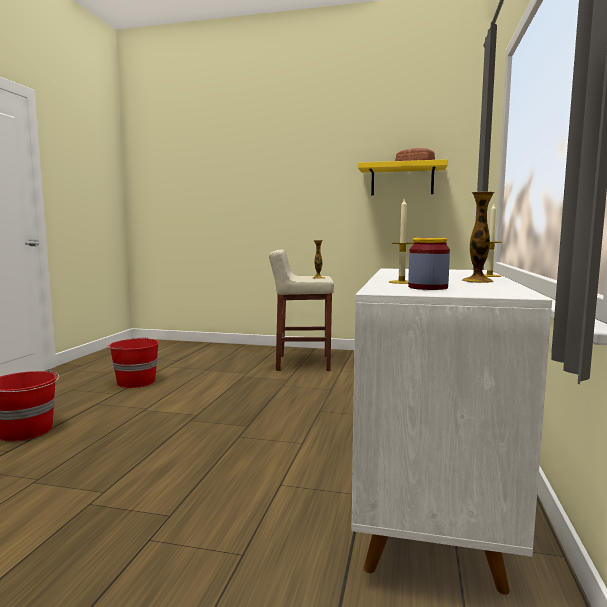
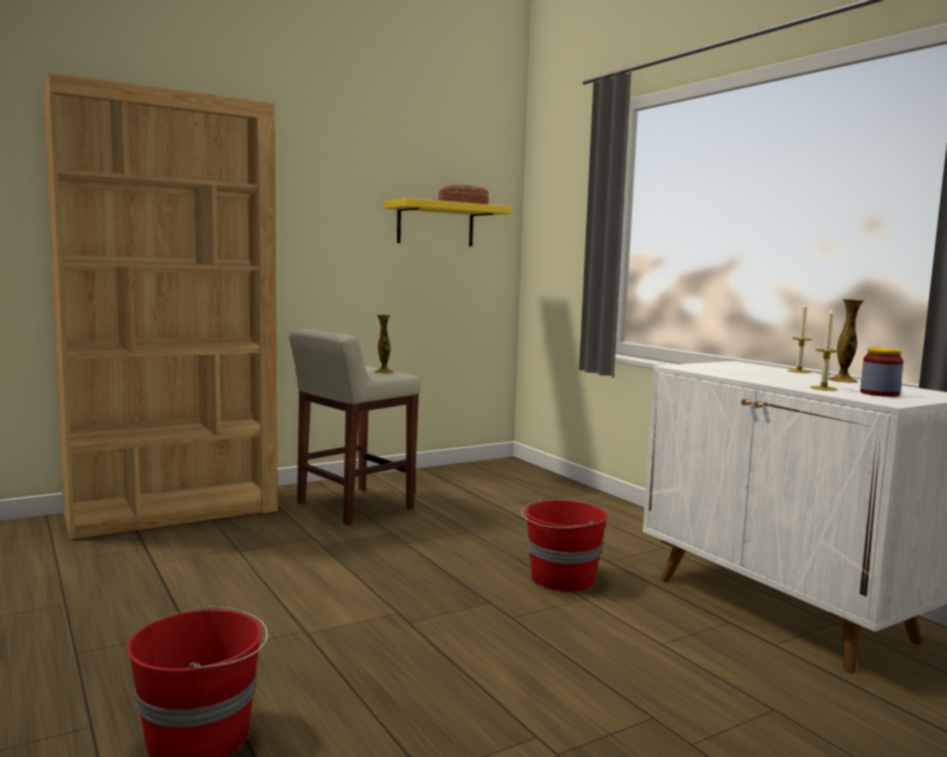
camera: 45 degrees left, 0 degrees up
(135, 382) = (170, 602): red bucket -> red bucket (561, 579)
(222, 349) = (173, 512): none -> brown bookcase

